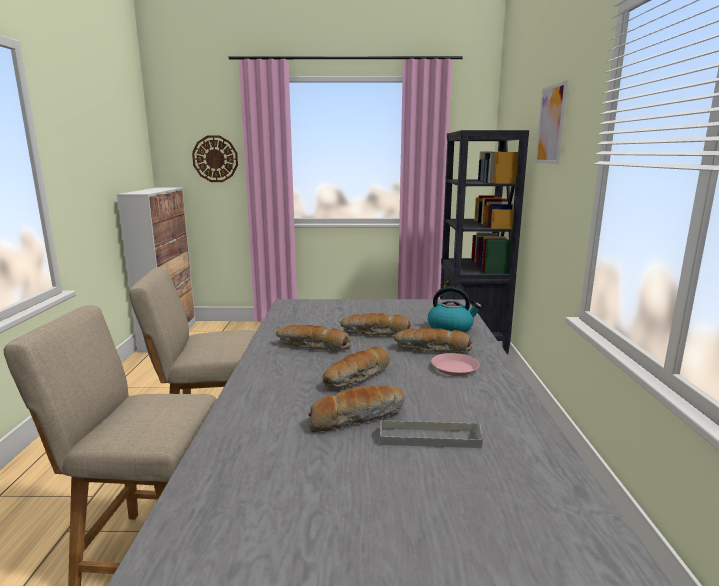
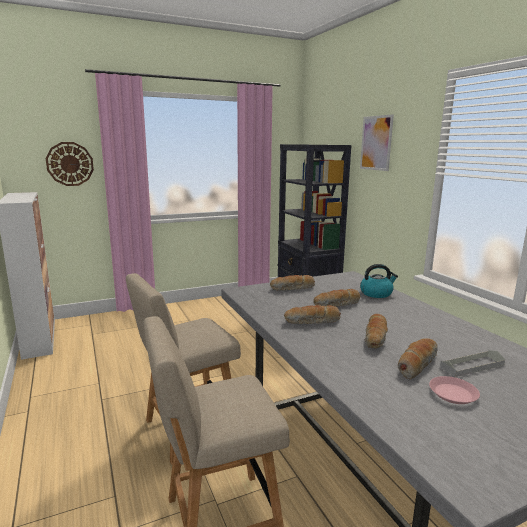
camera: 25 degrees left, 0 degrees up
(432, 350) = (388, 310): bread -> bread (293, 288)
(455, 368) = (419, 320): pink plate -> pink plate (453, 394)

